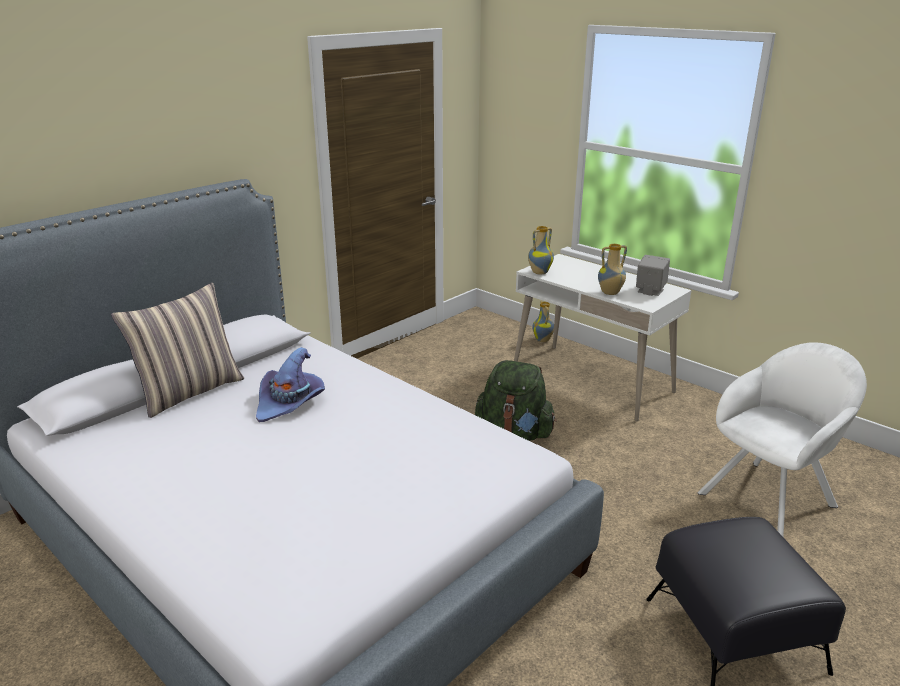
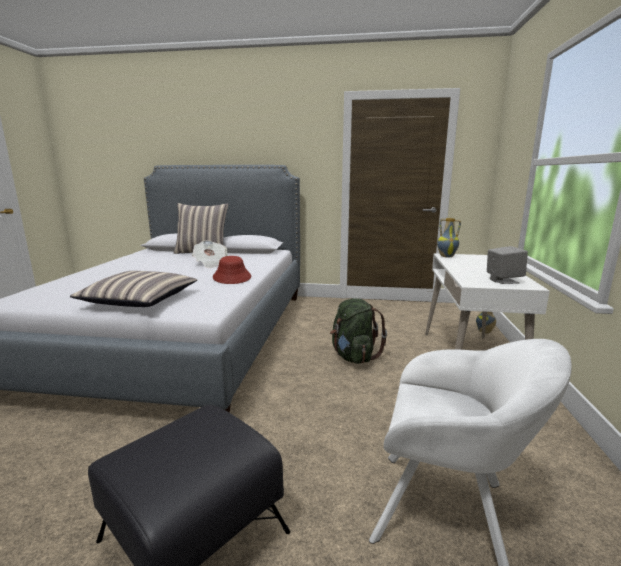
camera: 55 degrees right, 10 degrees down
(290, 402) = (211, 264): purple hat -> newspaper
(400, 406) = (232, 277): none -> red hat
(432, 497) = (140, 300): none -> pillow
(610, 293) = (463, 273): vase -> none

